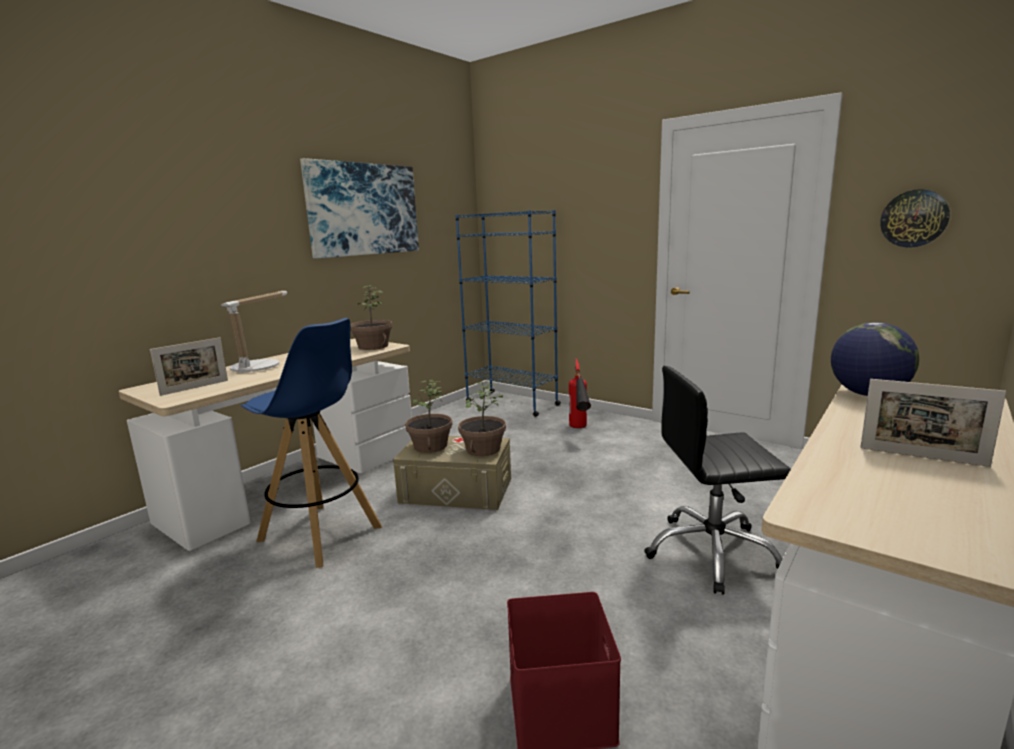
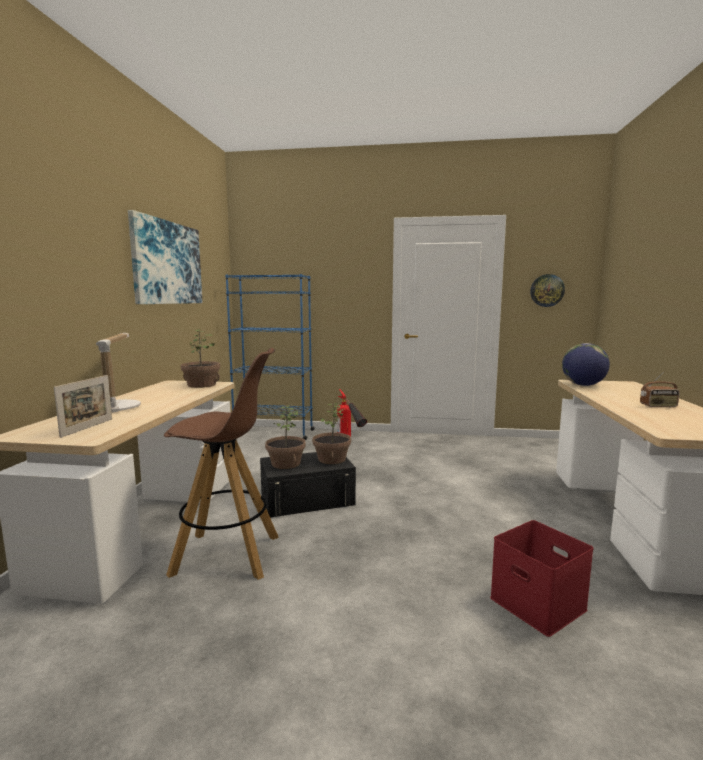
camera: 30 degrees left, 5 degrees down
(321, 534) = (228, 555): blue stool -> brown stool
(456, 490) = (307, 499): beige storage box -> black storage box
(712, 553) = (514, 499): black office chair -> none
(922, 456) = (658, 406): picture frame -> radio

